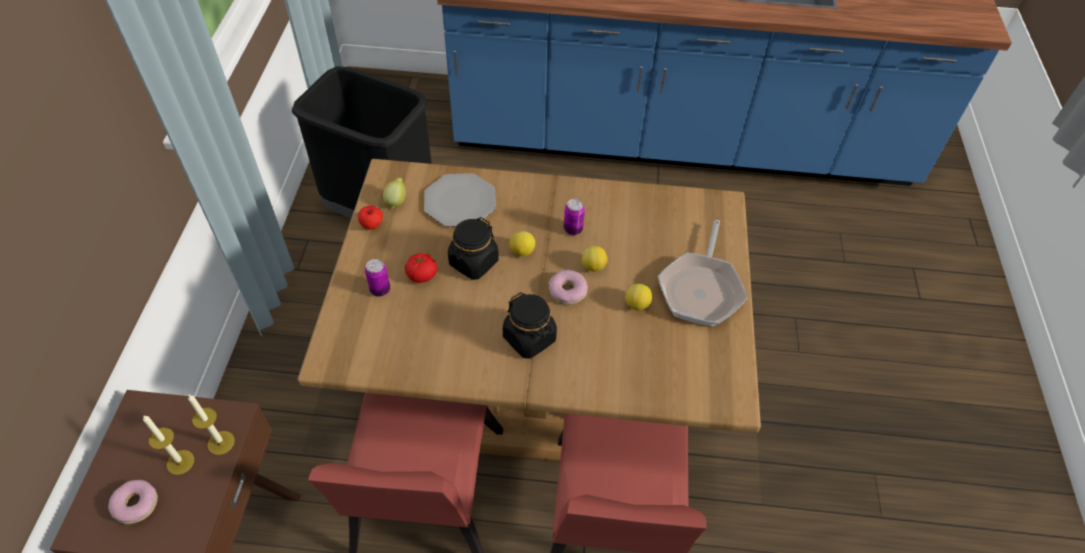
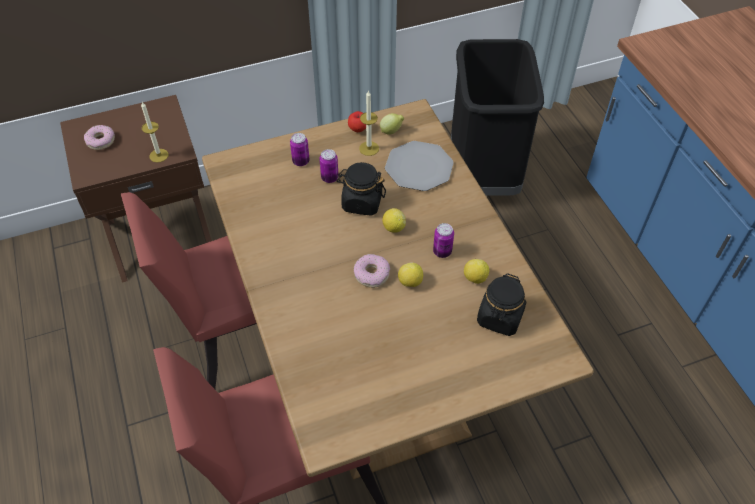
camera: 65 degrees right, 0 degrees up
(180, 462) = (137, 144): candle -> candle (369, 148)
(422, 275) = (329, 178): tomato -> can
(529, 338) = (308, 268): black jar -> black jar (500, 317)
(637, 305) = (388, 329): lemon -> lemon (475, 278)
(701, 289) = (438, 373): frying pan -> none

